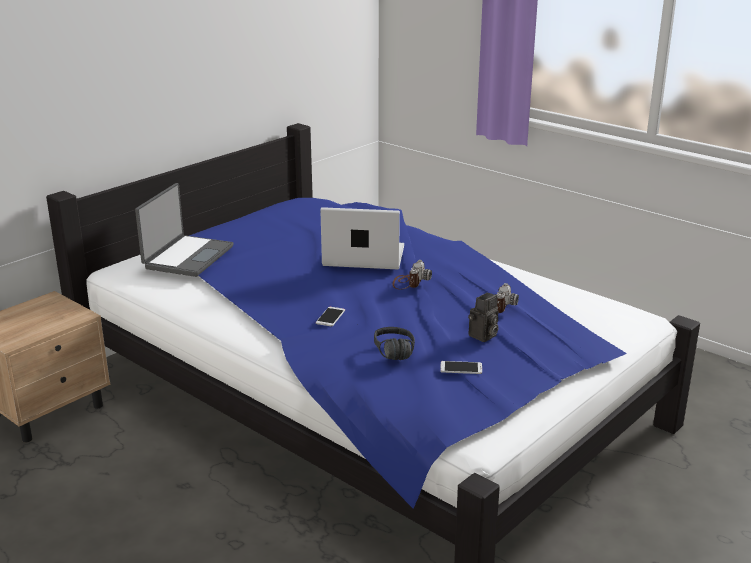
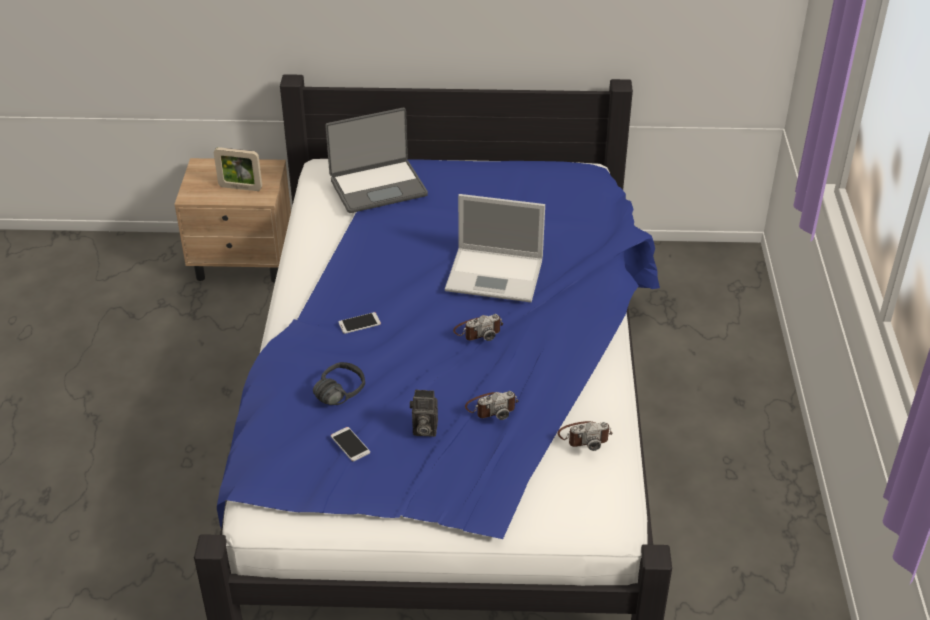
camera: 50 degrees right, 15 degrees up
(48, 319) = (240, 187): none -> picture frame
(362, 256) = (496, 275): laptop -> laptop turned 135 degrees clockwise
(561, 292) = (584, 436): none -> camera

